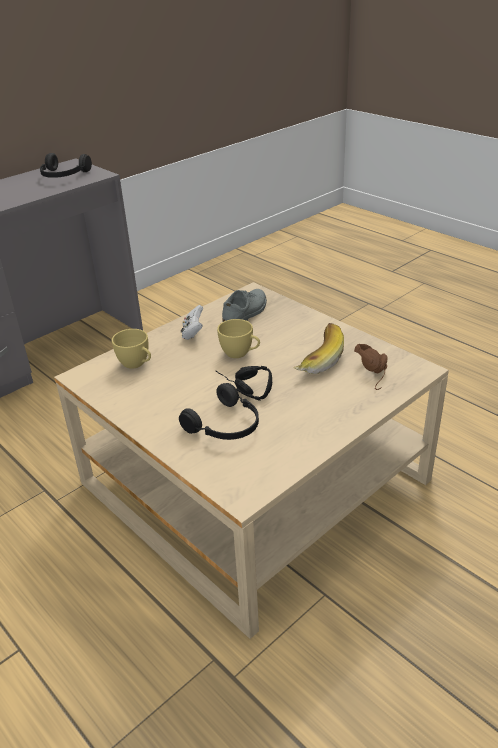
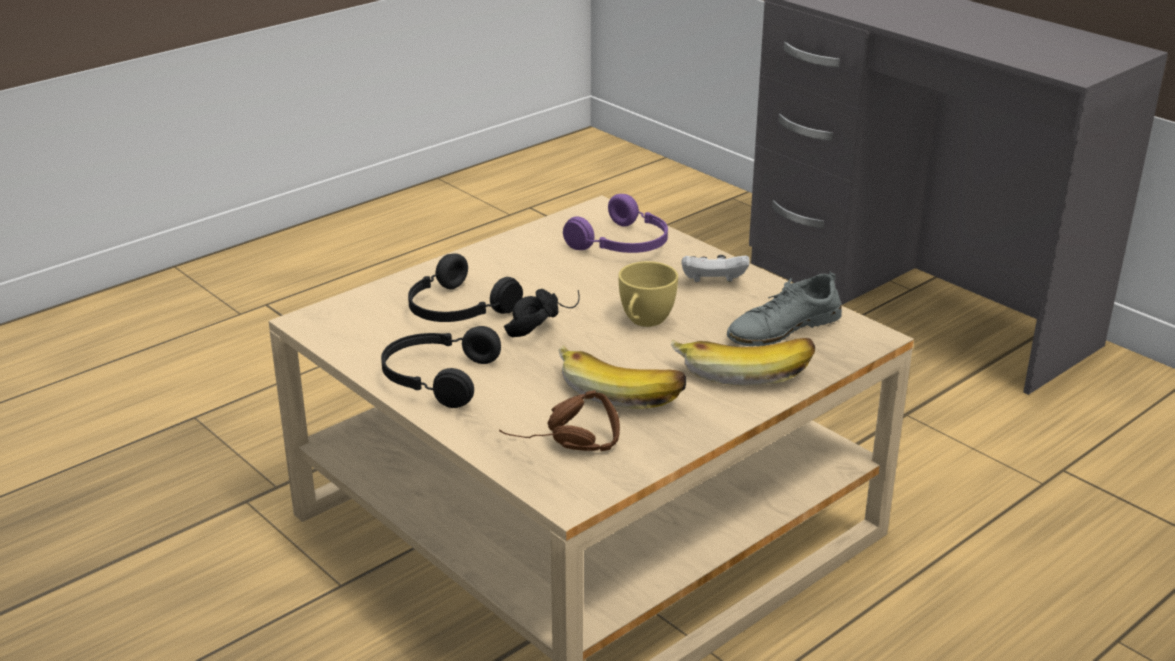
camera: 90 degrees right, 5 degrees down
(63, 175) = (1059, 50): black headphones -> black headphones (436, 378)
(137, 364) = (623, 244): yellow cup -> purple headphones
(245, 313) = (783, 328): grey shoe -> grey shoe turned 120 degrees clockwise
(289, 324) = (743, 369): none -> banana

